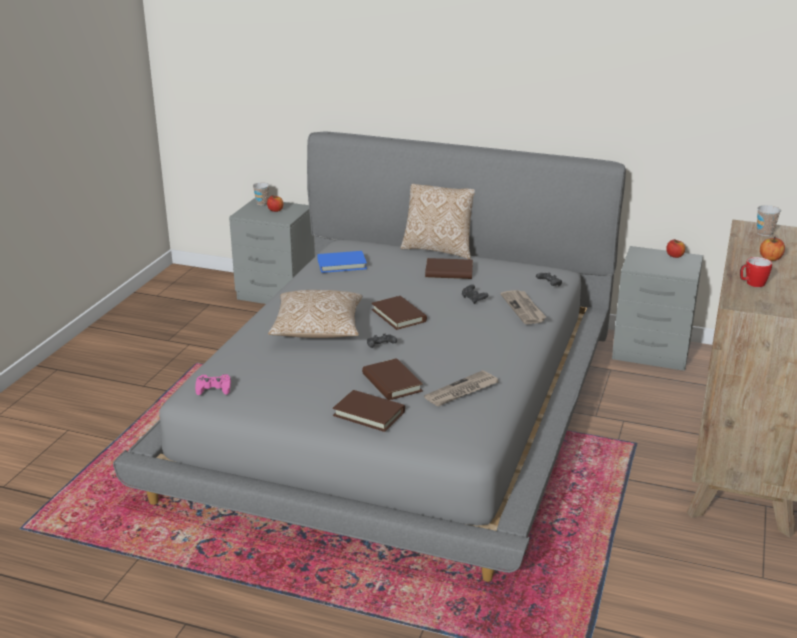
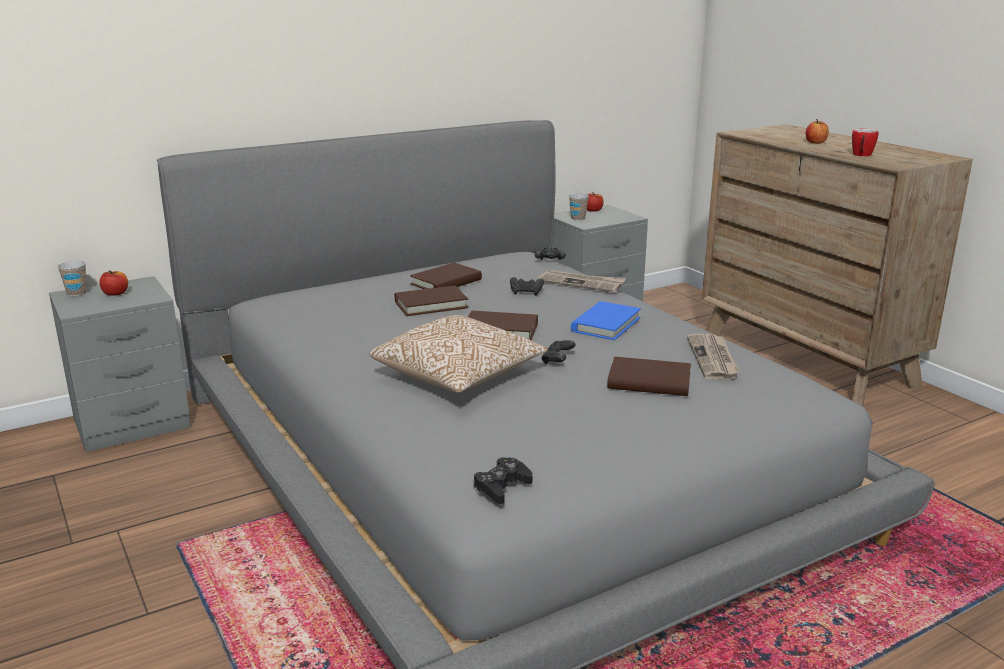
camera: 50 degrees left, 5 degrees down
(213, 388) = (502, 487): pink game controller -> black game controller
(342, 264) = (322, 315): blue book -> blue book (605, 325)
(369, 414) = (703, 416): brown book -> brown book (431, 305)
(438, 249) = (381, 272): pillow -> none
(764, 233) = (761, 133): cup -> cup (578, 218)

